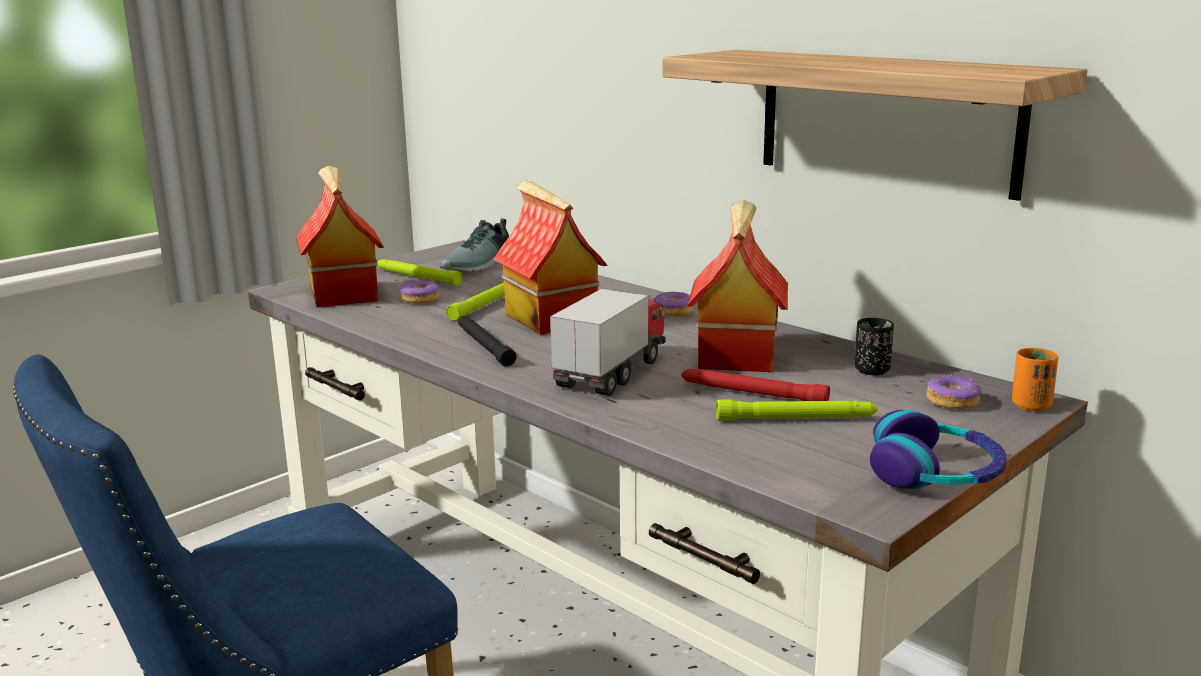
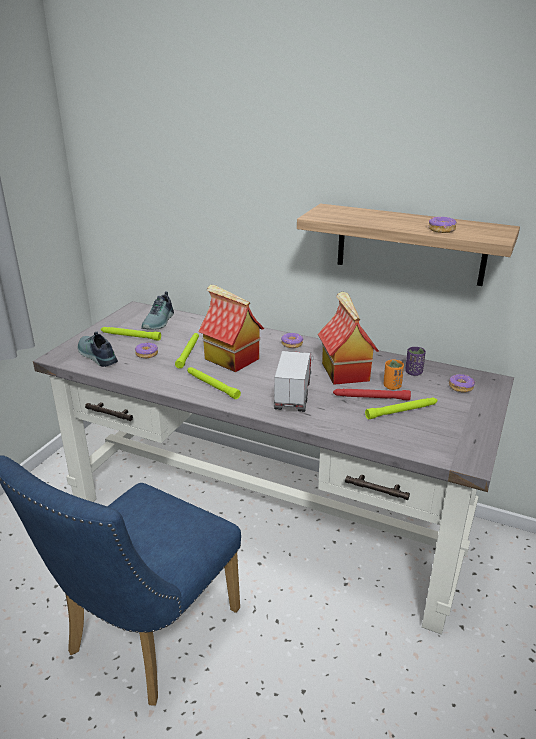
camera: 20 degrees left, 10 degrees up
(342, 294) = (96, 356): toy house -> shoe
(484, 346) = (212, 385): black flashlight -> green flashlight
(871, 370) = (413, 372): black cup -> purple cup
(909, 67) = (441, 230): none -> donut
(935, 474) = (482, 435): headphones -> none
(1031, 405) = (494, 384): orange cup -> orange cup (392, 386)

